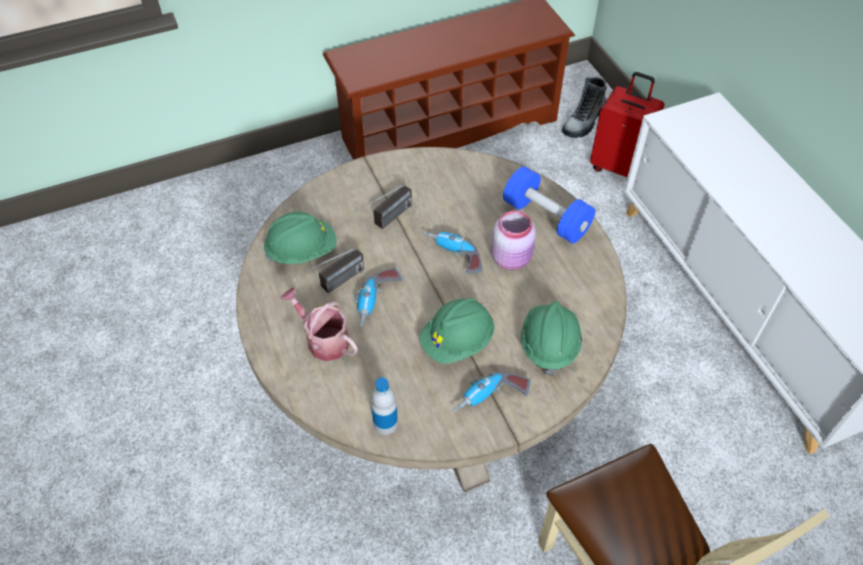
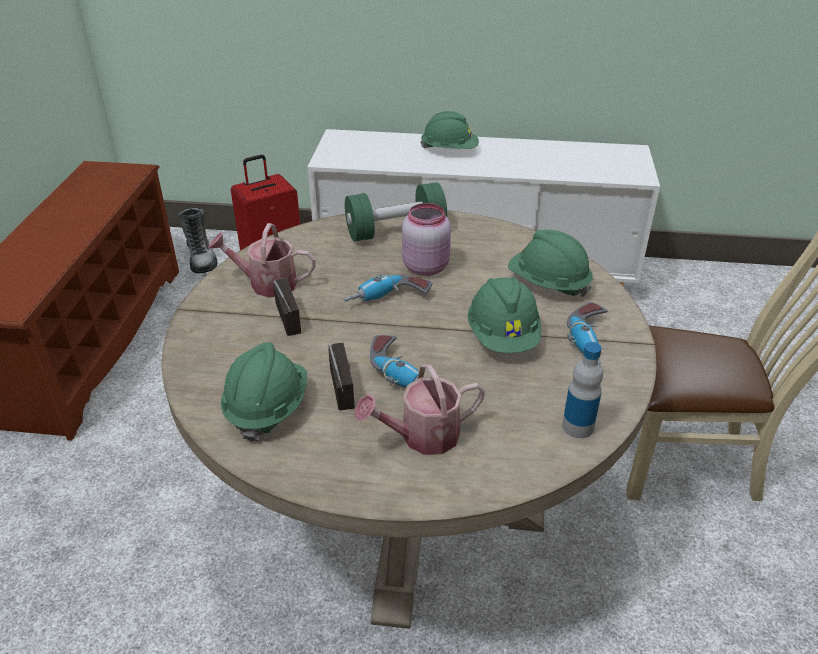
camera: 60 degrees left, 15 degrees down
(422, 182) = (266, 283): none -> watering can
(546, 218) = (395, 231): blue dumbbell -> green dumbbell
(770, 191) = (449, 150): none -> green hard hat

